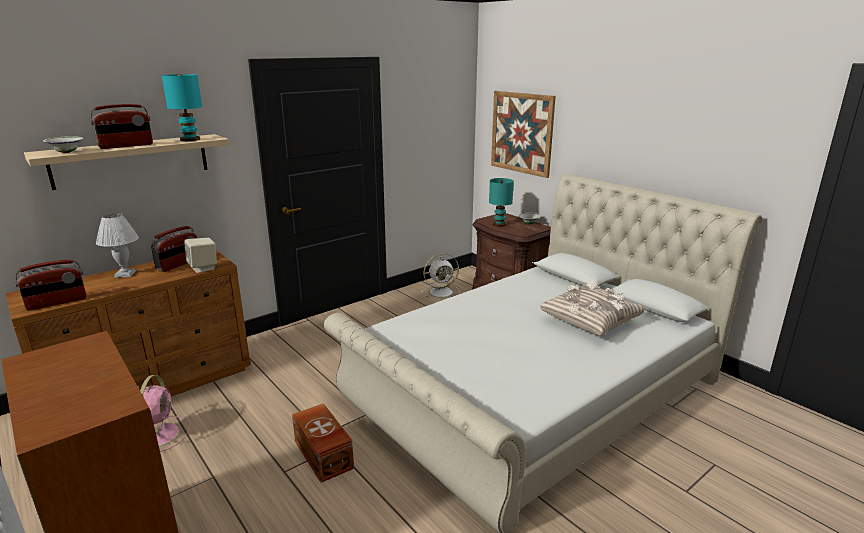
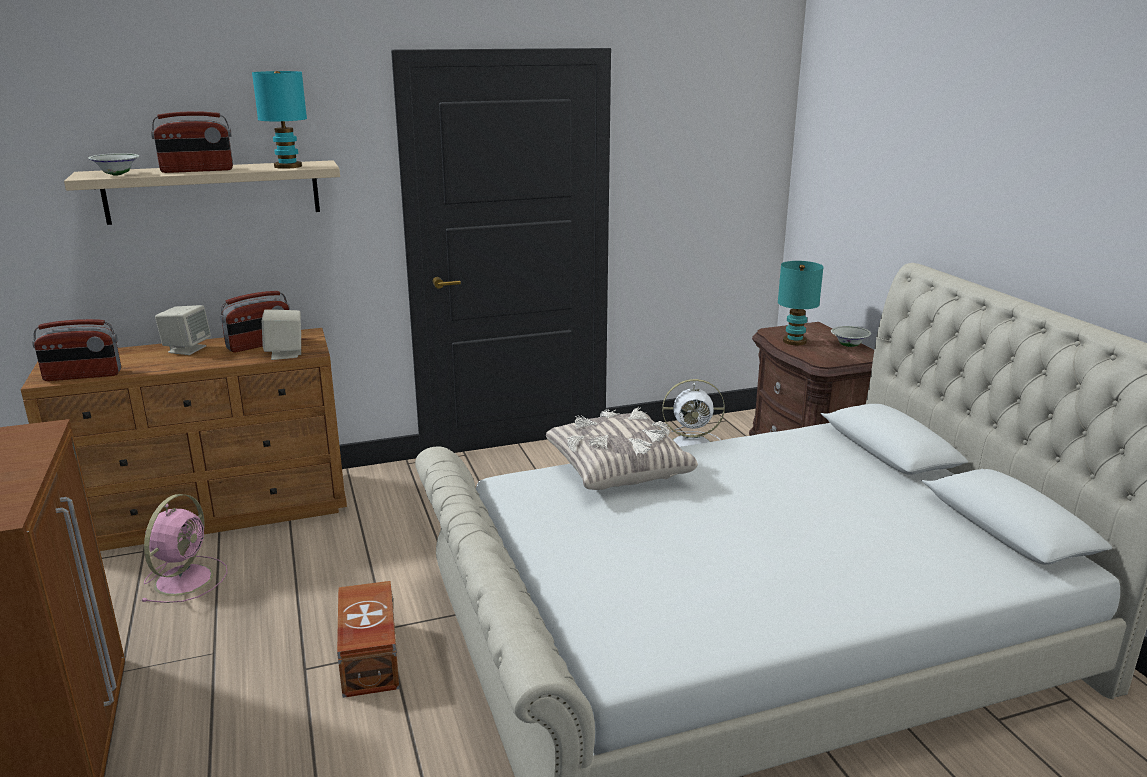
camera: 20 degrees right, 0 degrees up
(125, 274) = (187, 349): white table lamp -> beige speaker
(521, 133) = (855, 185): picture -> none
(590, 322) = (859, 533): beige pillow -> beige pillow (618, 472)

